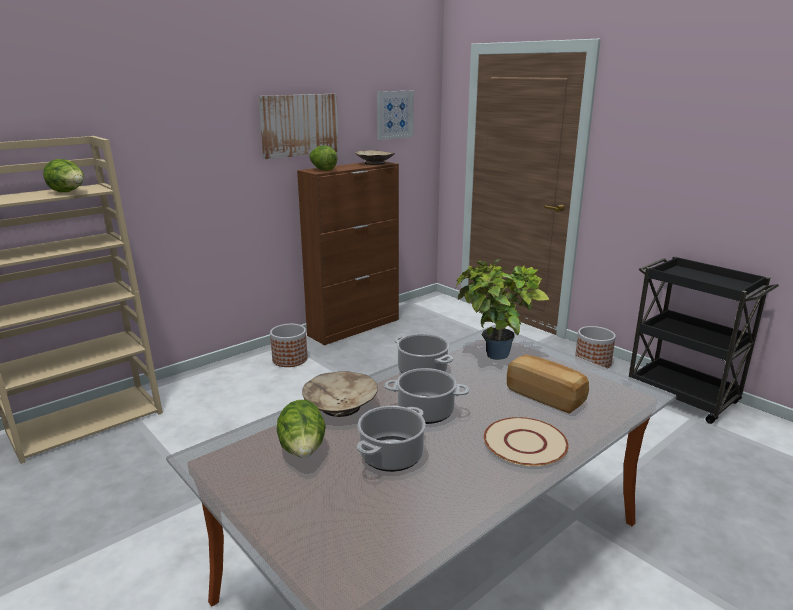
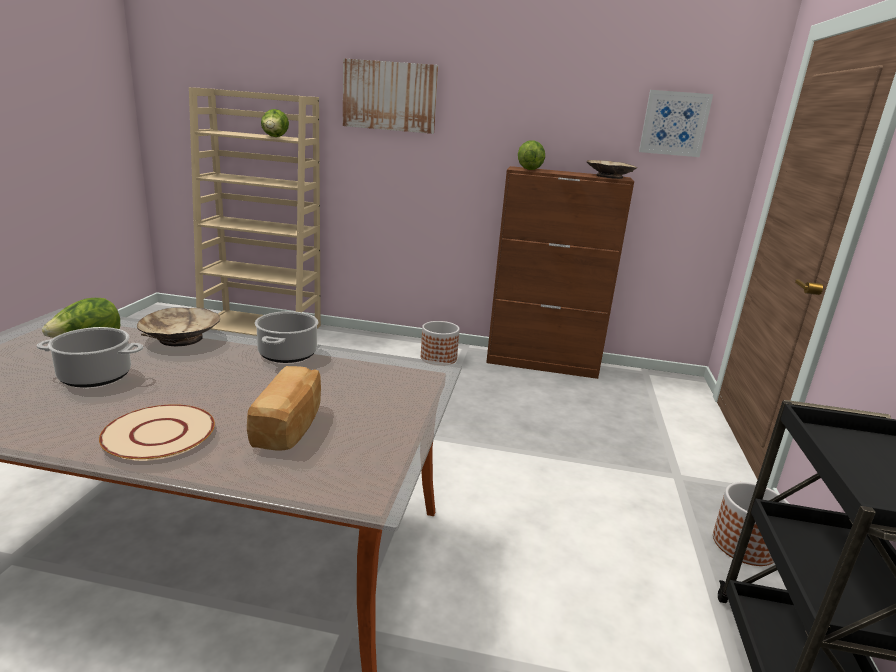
camera: 50 degrees right, 0 degrees up
(299, 125) = (527, 117): picture -> picture (389, 96)
(426, 412) = (197, 373): cooking pot -> none
(493, 357) = (364, 380): potted plant -> none

